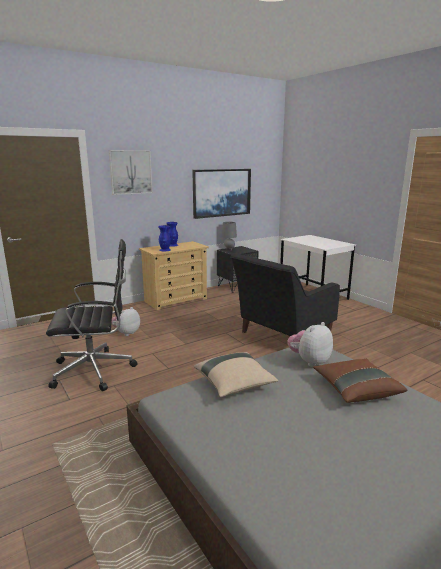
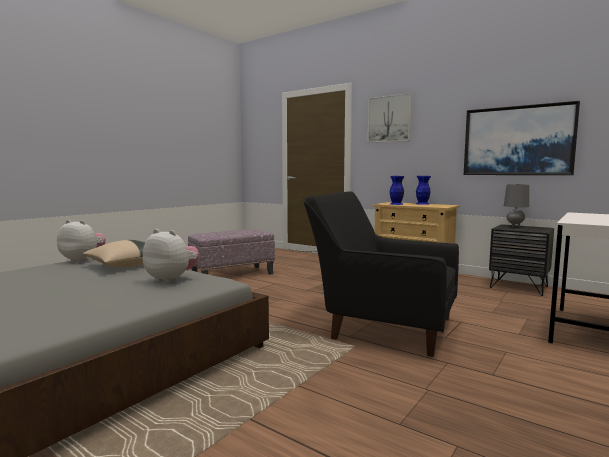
camera: 70 degrees right, 10 degrees down
(96, 370) = (232, 275): black office chair -> ottoman
(126, 333) = (307, 271): plush toy -> plush toy (83, 260)
(356, 390) = (100, 298): brown pillow -> none

